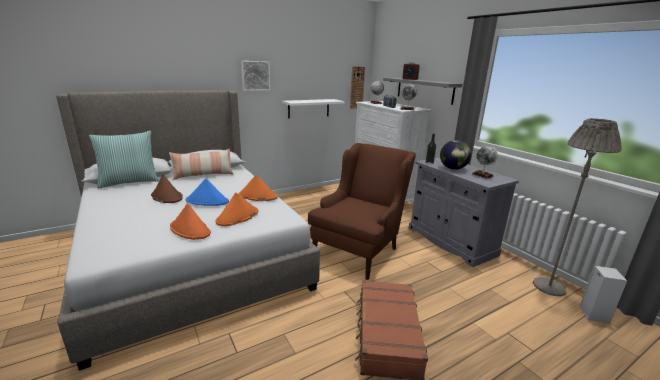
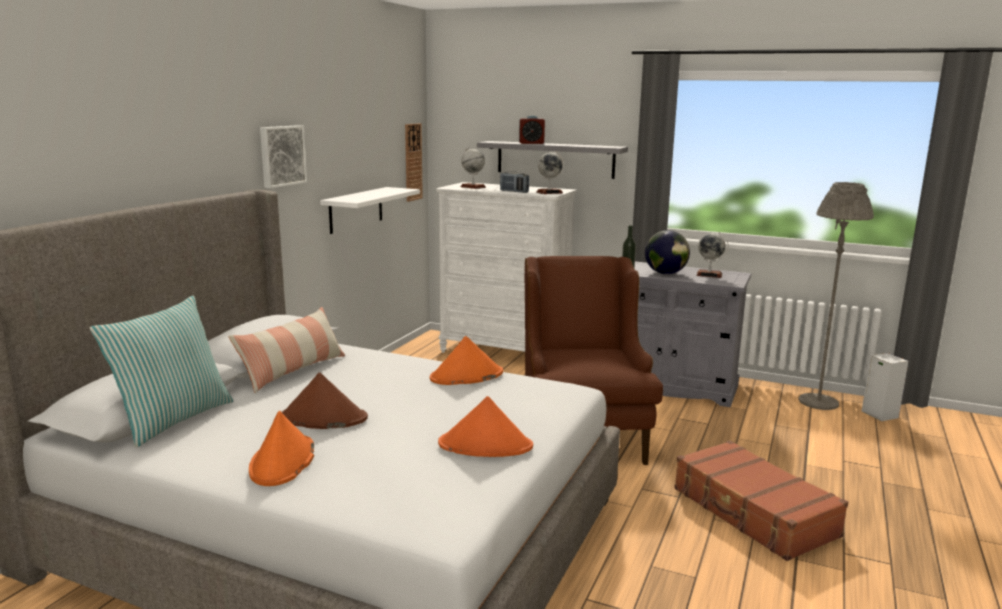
camera: 35 degrees left, 5 degrees down
(207, 201) = (410, 404): blue hat -> none
(237, 217) = (508, 409): orange hat -> orange hat (282, 461)

